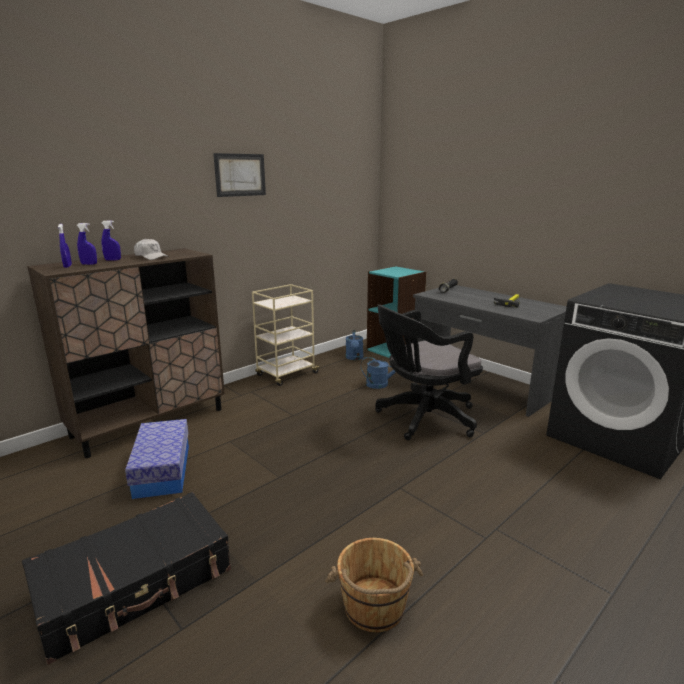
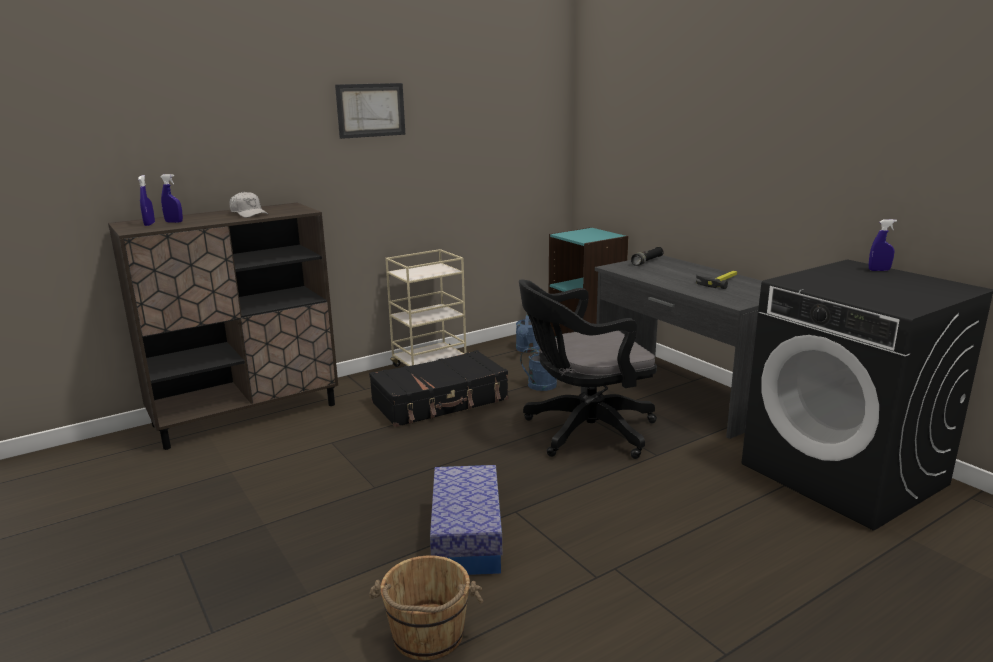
camera: 10 degrees right, 0 degrees up
(113, 260) = (203, 217): blue spray bottle -> blue spray bottle (879, 270)
(135, 583) = (179, 583): black suitcase -> black suitcase (440, 401)
(162, 470) = (244, 469): storage box -> storage box (466, 537)

